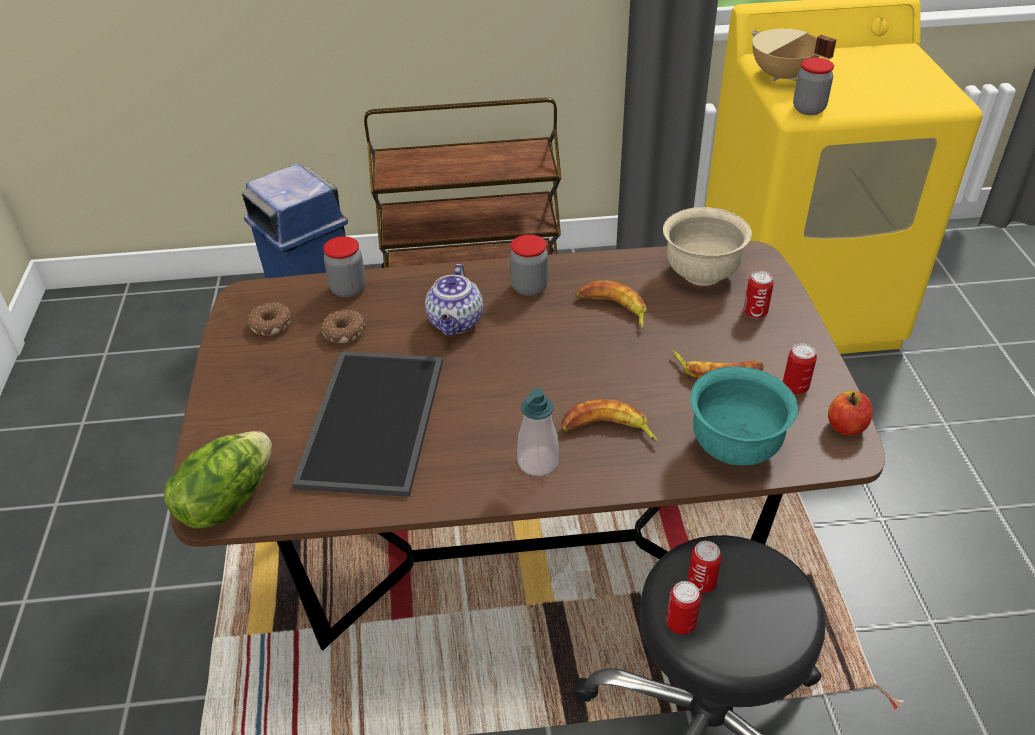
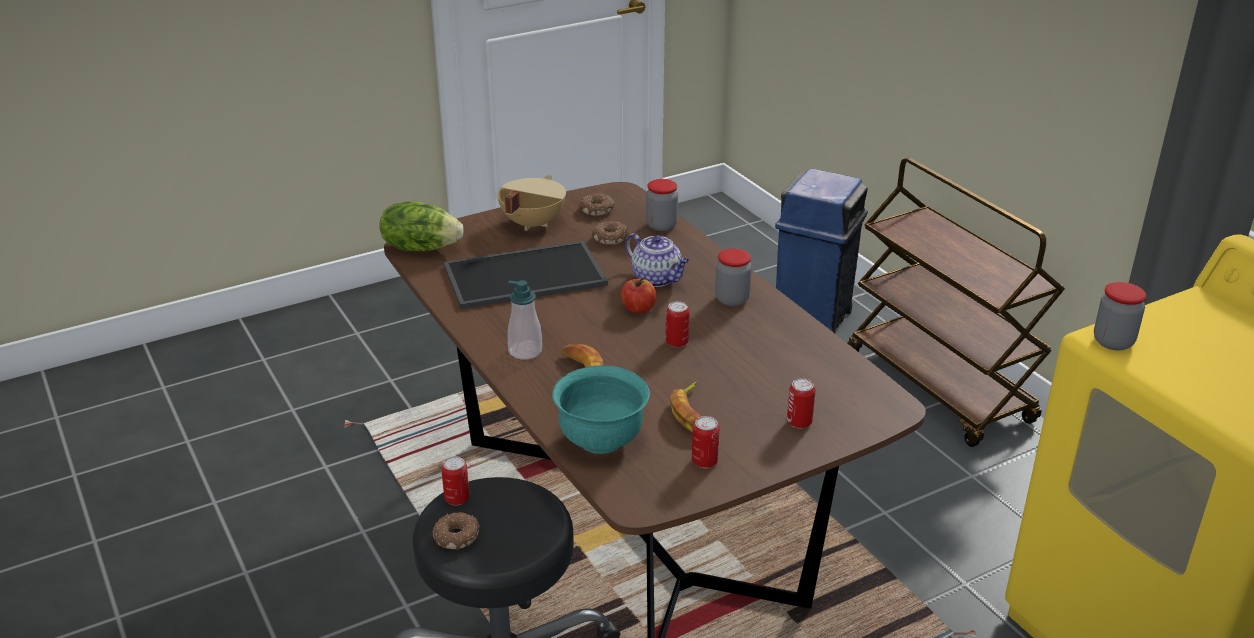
camera: 65 degrees right, 10 degrees down
(456, 323) = (657, 279): teapot -> teapot turned 120 degrees counterclockwise
(612, 309) = (737, 345): banana -> none
(701, 273) = (834, 381): beige bowl -> none
(701, 583) = (503, 502): can -> can (677, 342)
(746, 640) = (457, 536): none -> donut
(781, 76) = (1171, 315): beige cooking pot -> beige cooking pot (531, 223)
(846, 426) = (669, 498): apple -> apple (638, 309)

